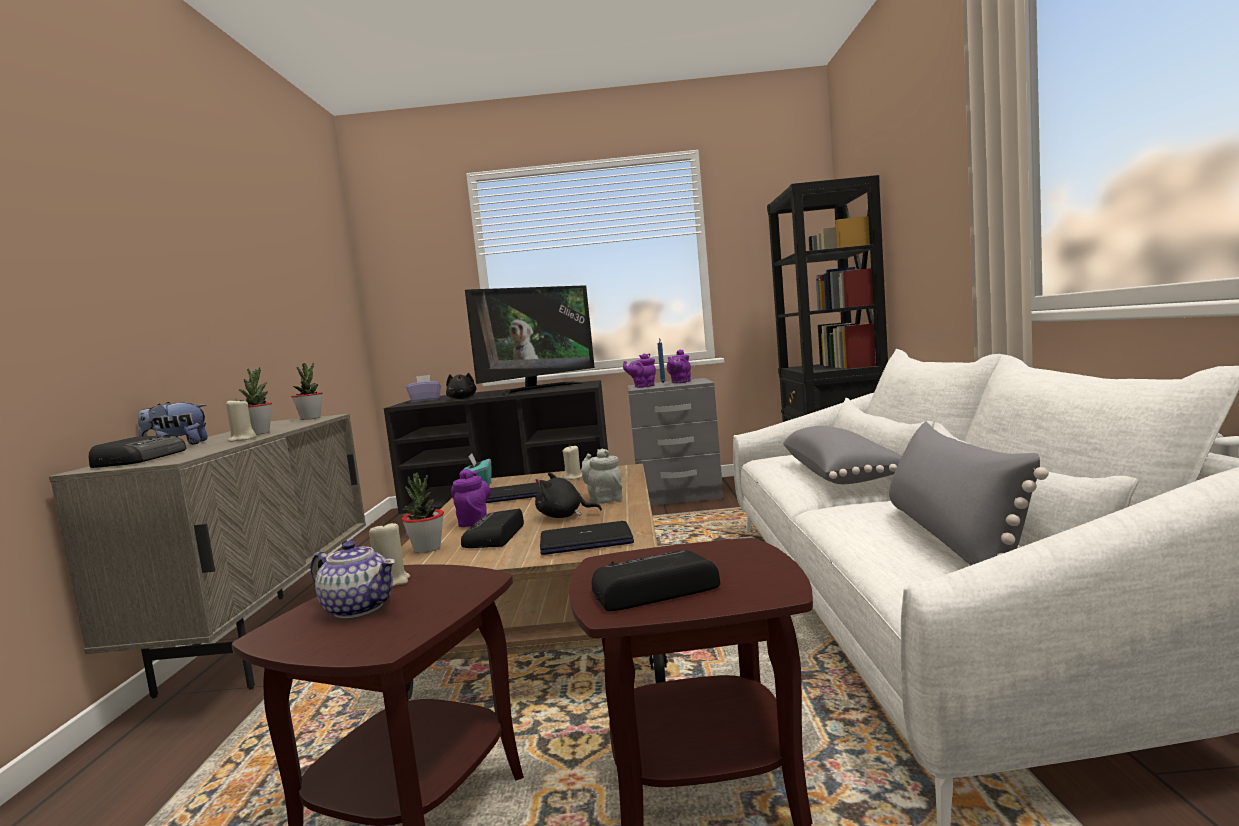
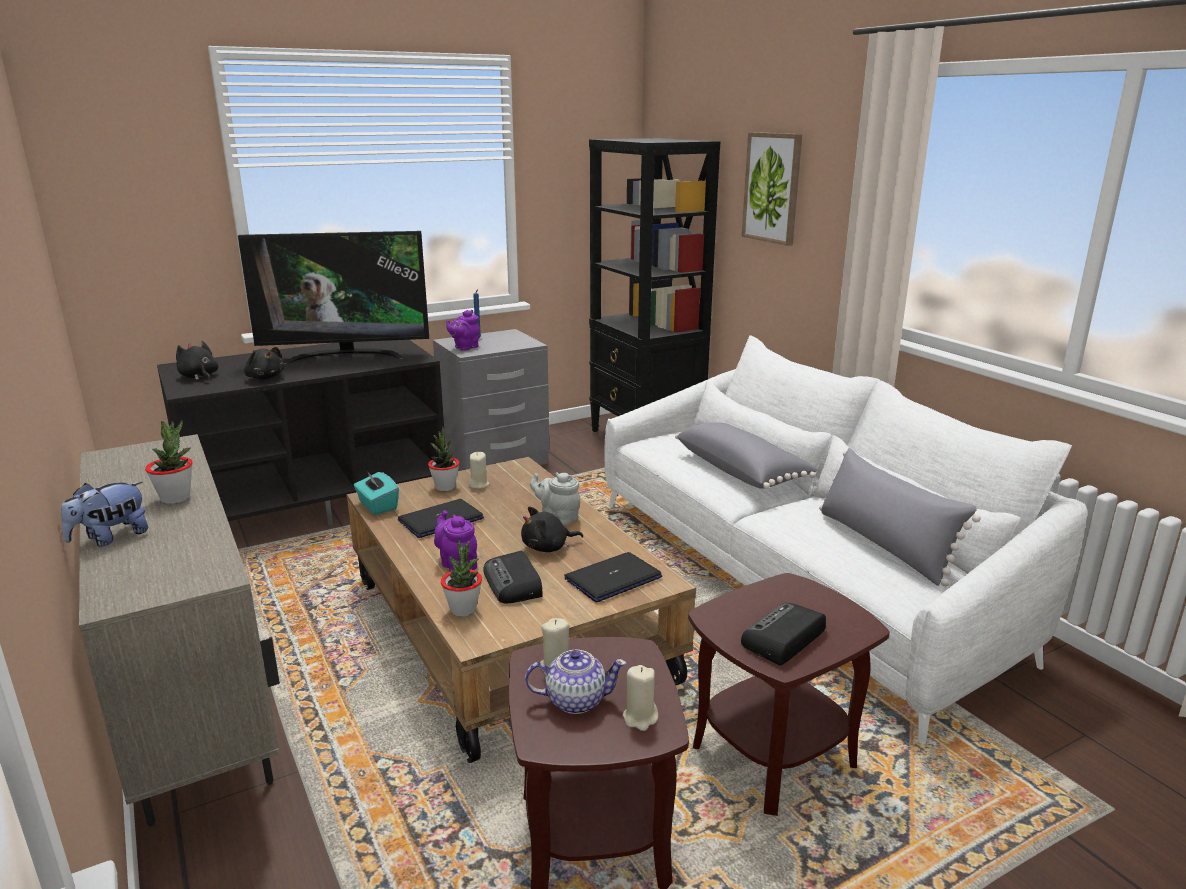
camera: 30 degrees left, 15 degrees up
(142, 459) = (143, 574): radio -> none
(242, 439) = (194, 517): beige candle -> beige candle (640, 718)
(310, 418) = (158, 449): potted plant -> potted plant (445, 487)
(425, 400) = (199, 377): purple tissue box -> black plush toy
(537, 389) = (346, 356): television -> television turned 60 degrees clockwise
(680, 382) = (501, 340): purple teapot -> none
(919, 198) = (772, 188): none -> picture

